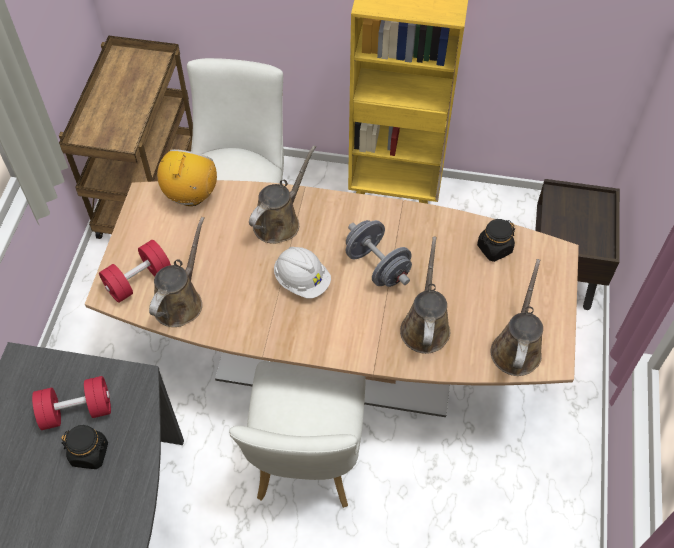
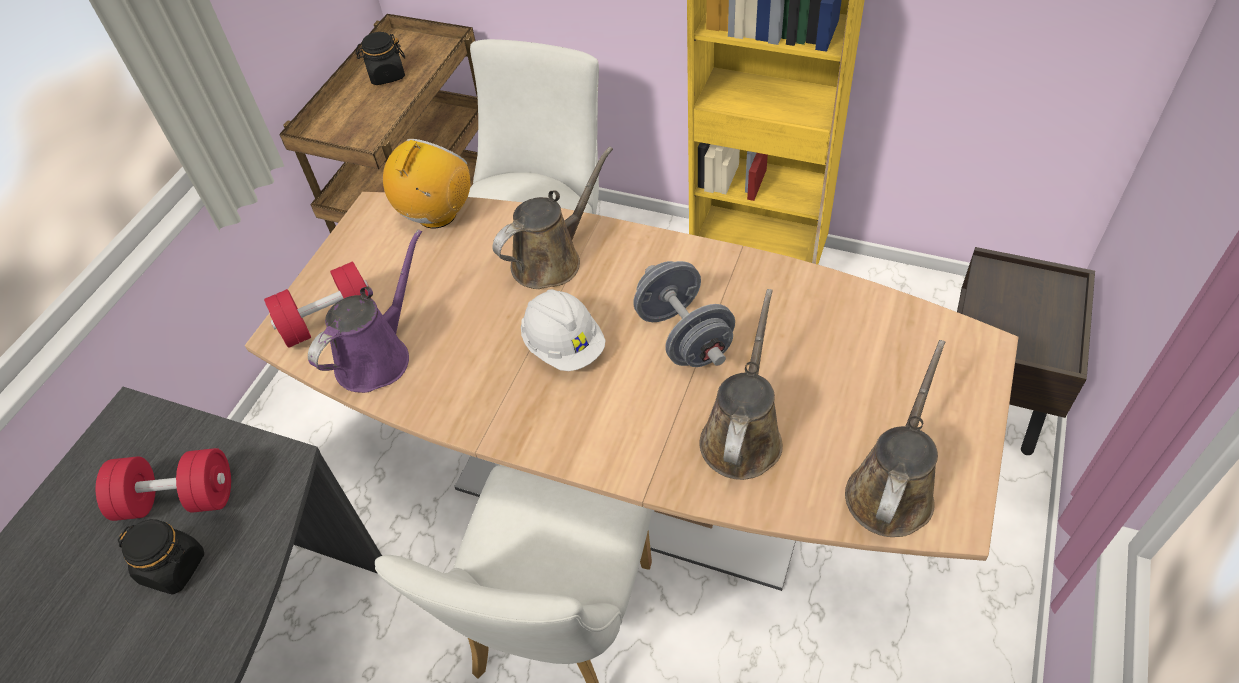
camera: 15 degrees right, 5 degrees down
(180, 301) = (378, 356): brown watering can -> purple watering can
(494, 248) = (875, 329): black jar -> black jar (386, 75)

